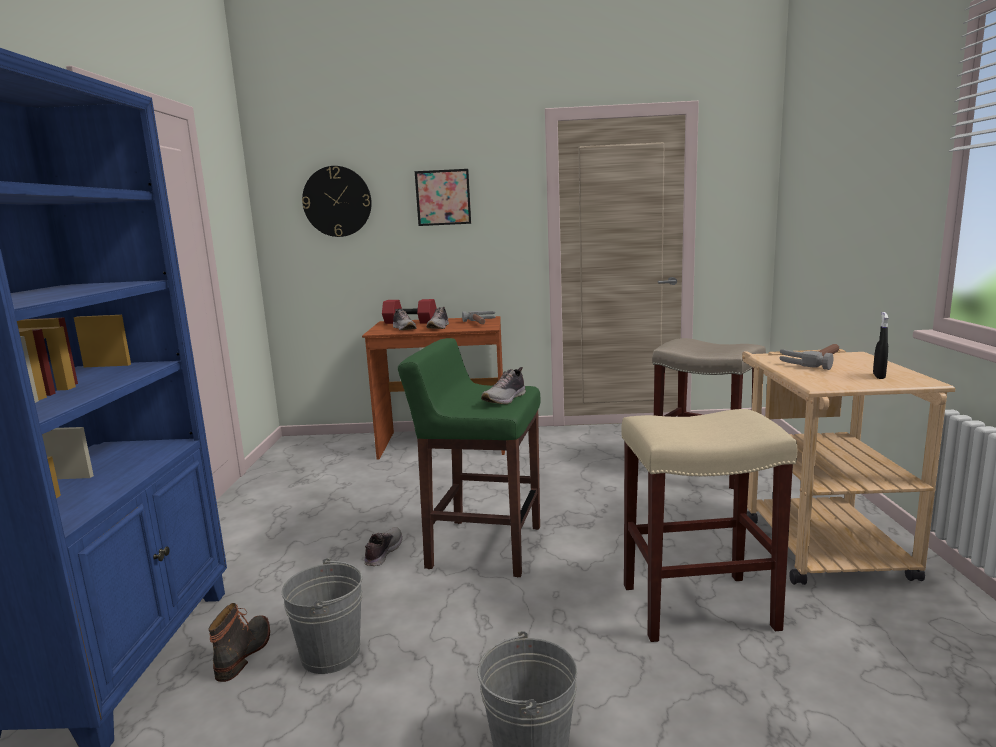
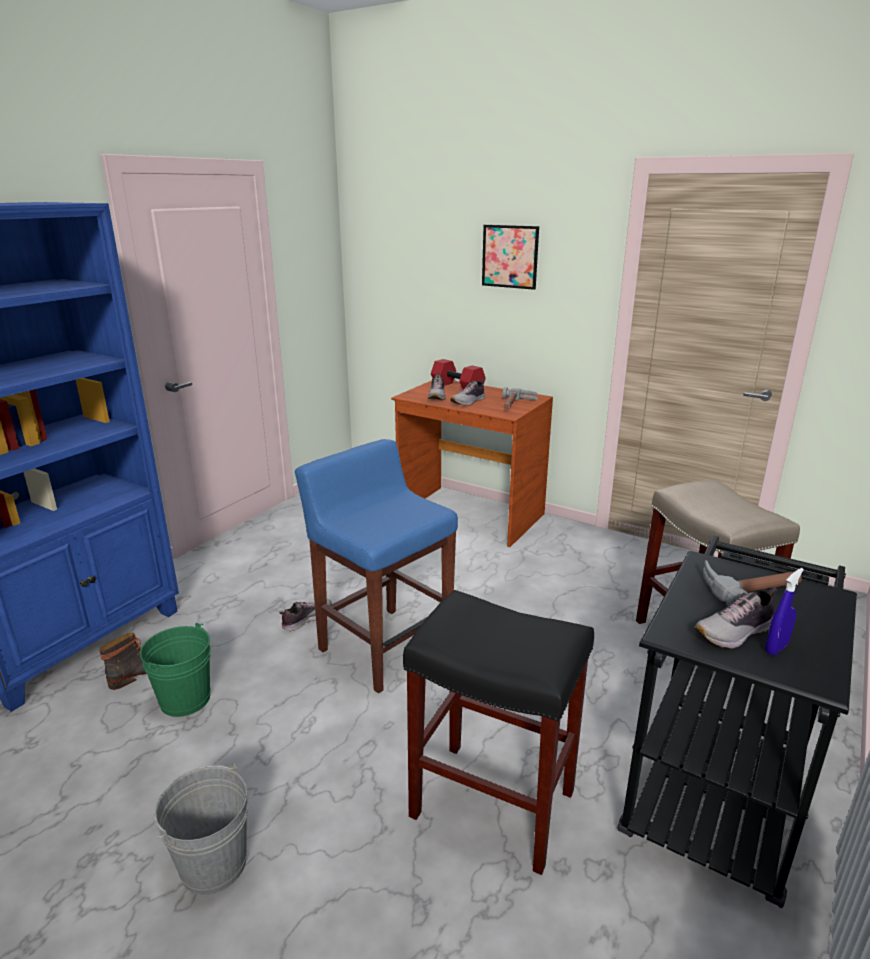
camera: 30 degrees right, 10 degrees up
(330, 654) = (185, 699): grey bucket -> green bucket
(337, 201) = (411, 250): wall clock -> none
(483, 547) = (384, 647): green stool -> blue stool
(505, 399) = (398, 523): shoe -> shoe (735, 632)
(699, 606) = (495, 803): beige stool -> black stool
(816, 541) = (715, 791): beige cart -> black cart
(879, 376) = (776, 648): black spray bottle -> blue spray bottle

